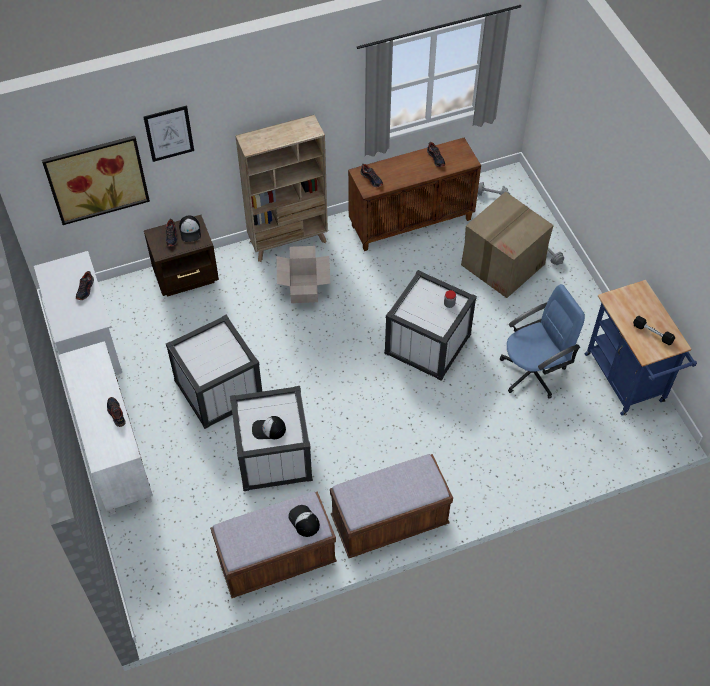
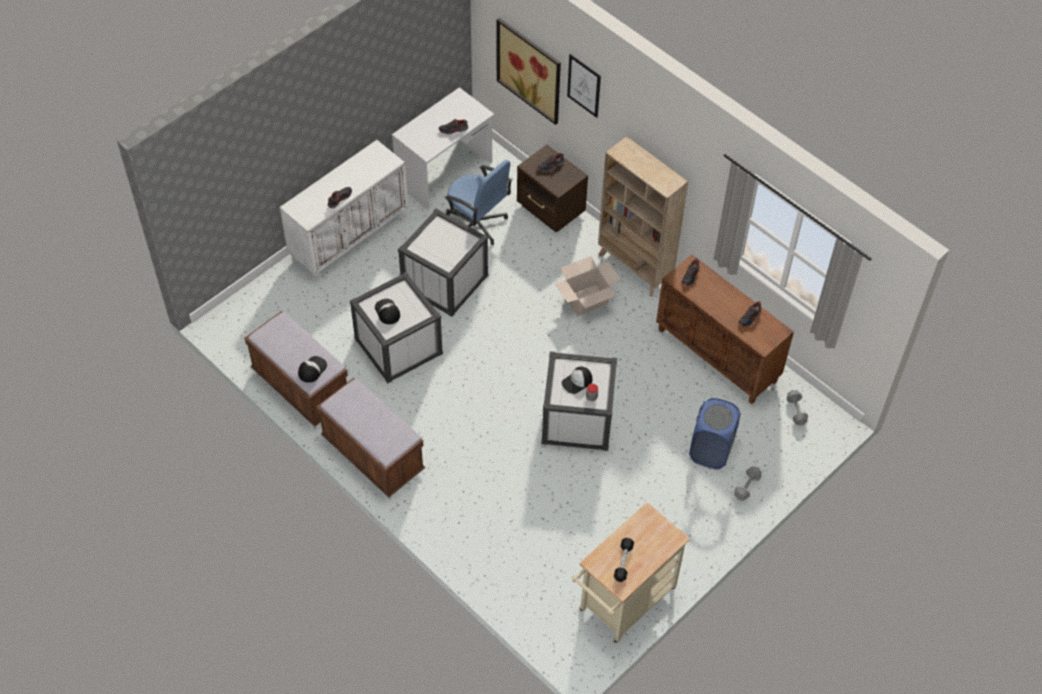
camera: 65 degrees right, 0 degrees up
(190, 231) = (564, 176): cap -> cap (577, 382)
(503, 264) = (711, 450): cardboard box -> blue laundry basket
(533, 372) = (591, 517): blue office chair -> blue office chair (476, 224)
(627, 382) = (623, 604): blue cart -> beige cart

